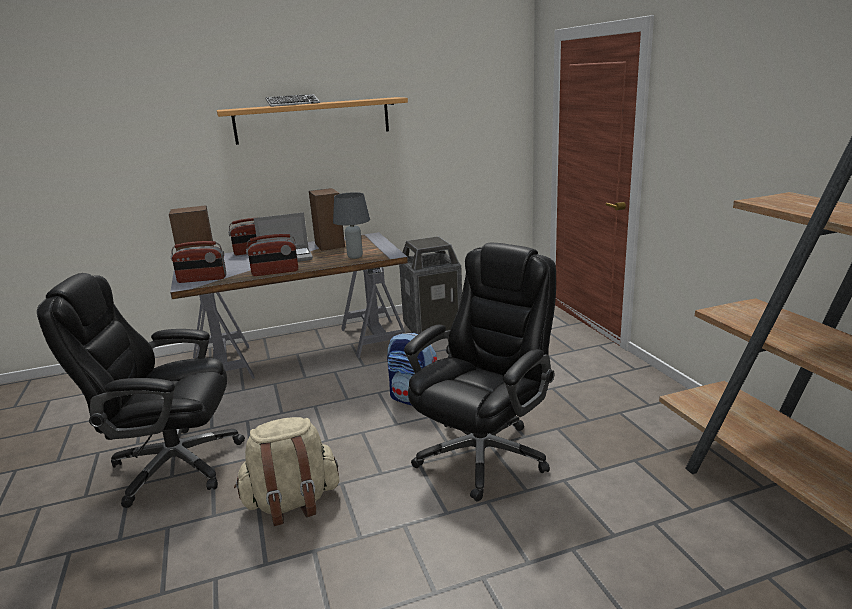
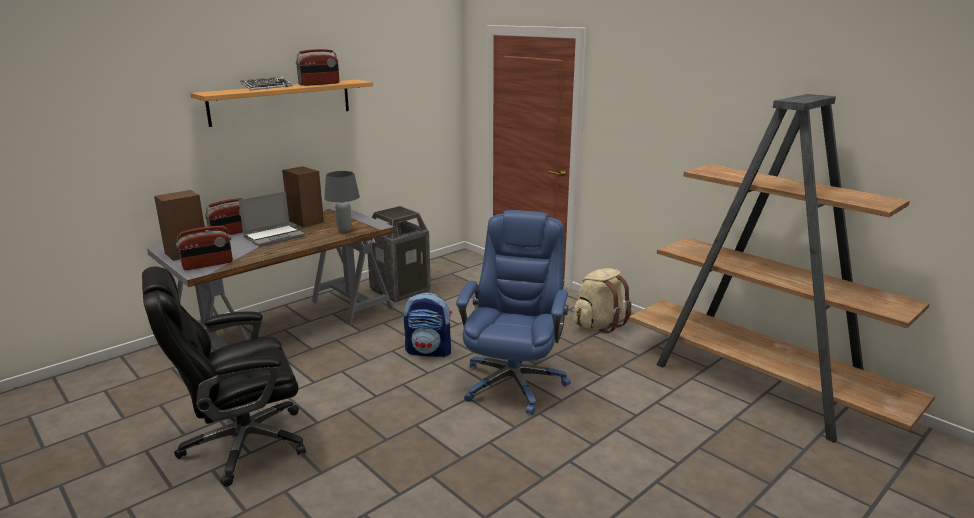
camera: 25 degrees left, 0 degrees up
(275, 272) = (280, 251): radio -> radio (319, 84)
(292, 503) = (385, 447): beige backpack -> beige backpack (599, 324)
(483, 454) = (514, 381): black office chair -> blue office chair

